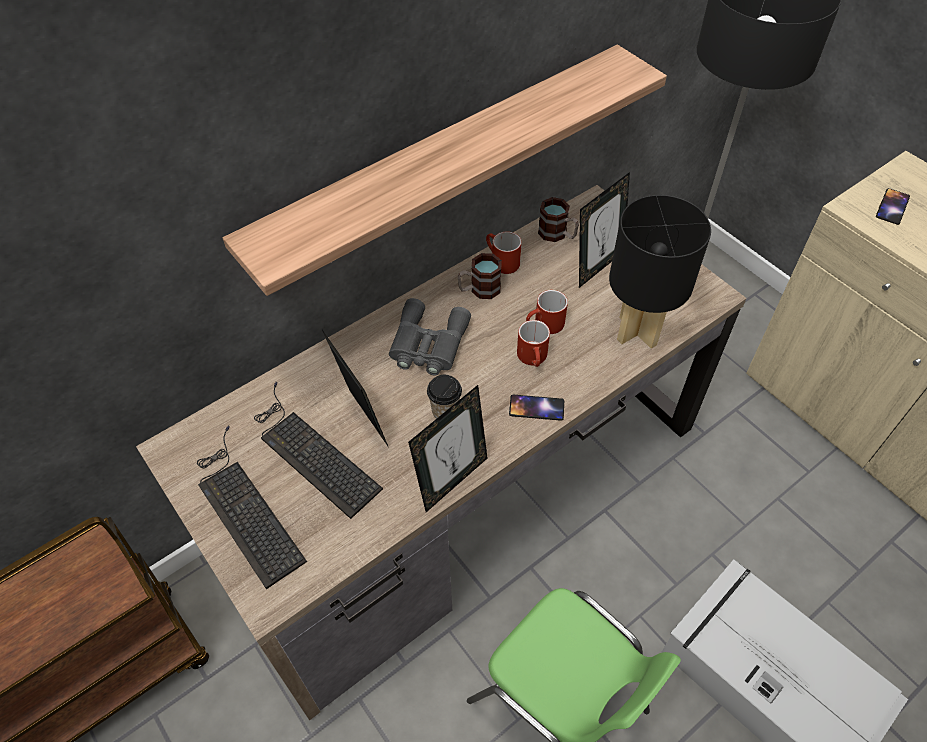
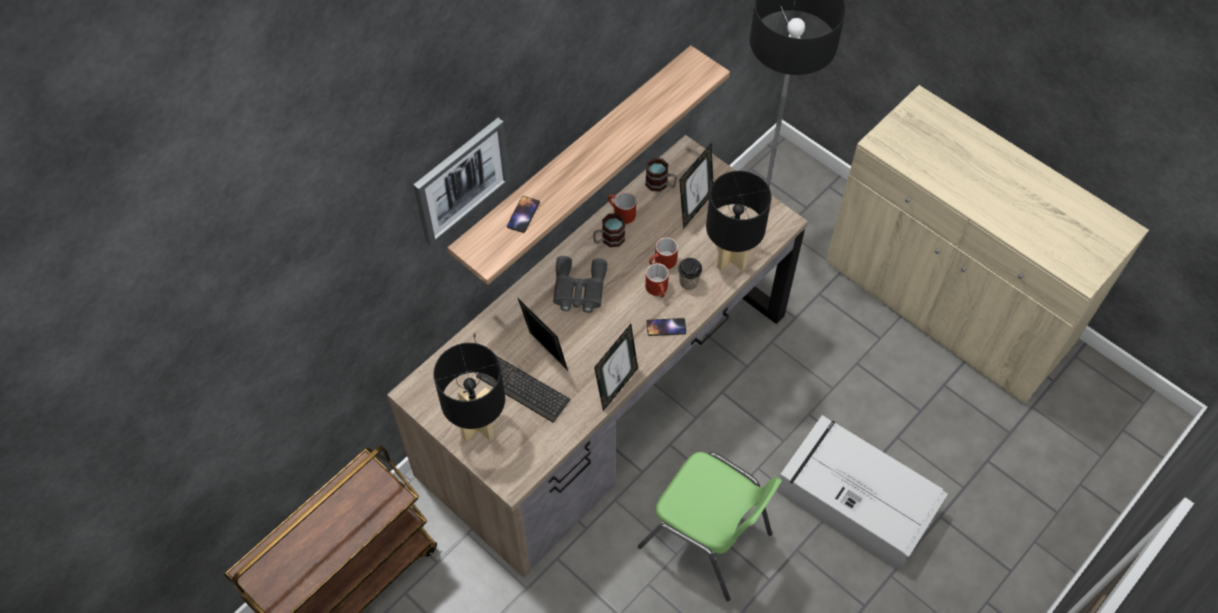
camera: 10 degrees left, 5 degrees up
(234, 120) = (461, 180): none -> picture
(245, 508) = (478, 426): keyboard -> black table lamp
(445, 411) = (602, 338): cup -> cup (688, 282)
(892, 207) = (907, 138): phone -> phone (523, 214)

